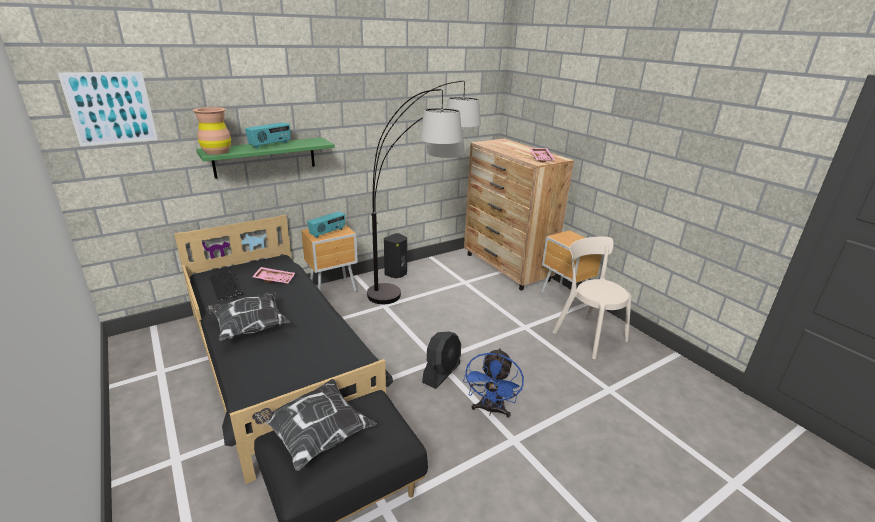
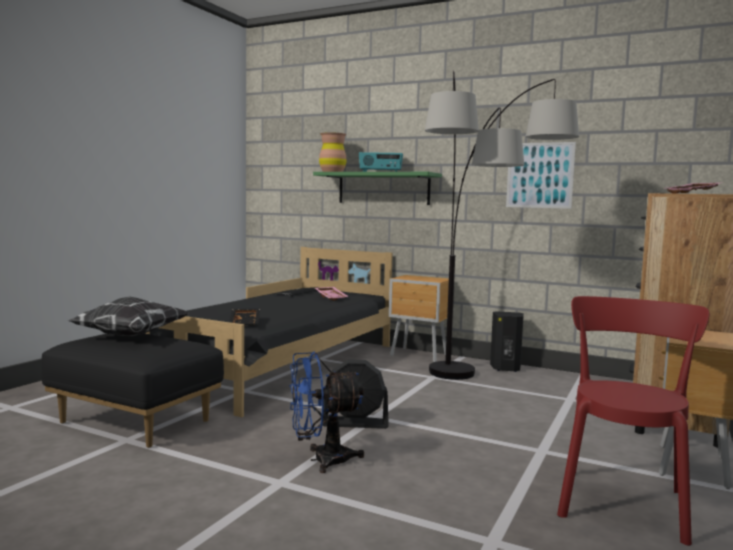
camera: 60 degrees right, 20 degrees down
(111, 108) = (285, 136): picture -> picture (540, 175)
(249, 327) = (249, 304): pillow -> none
(328, 233) = (418, 278): radio -> none
(336, 353) = (245, 323): none -> black tray
(587, 334) = (622, 501): beige chair -> red chair

